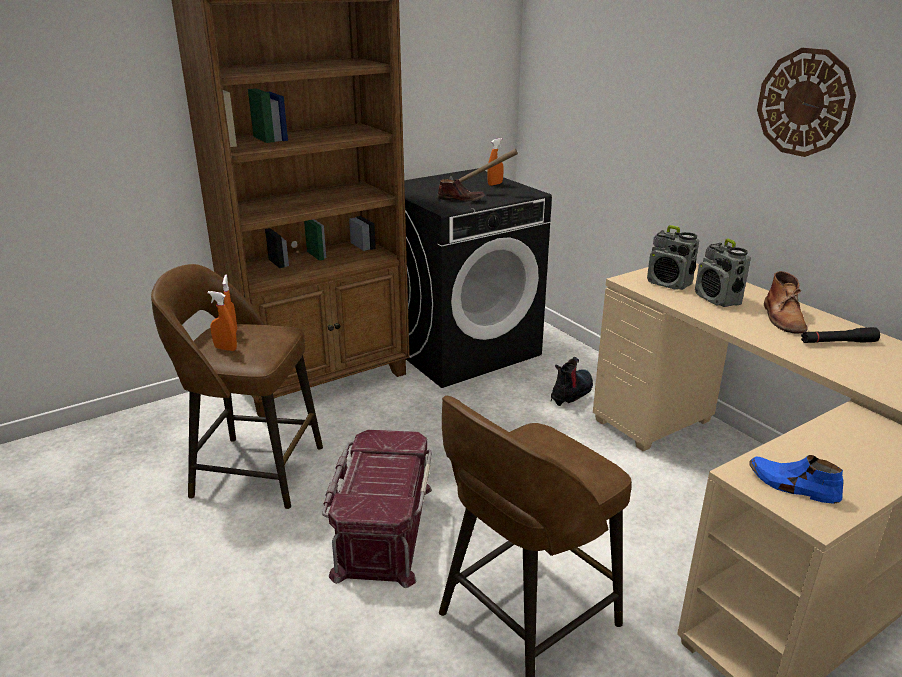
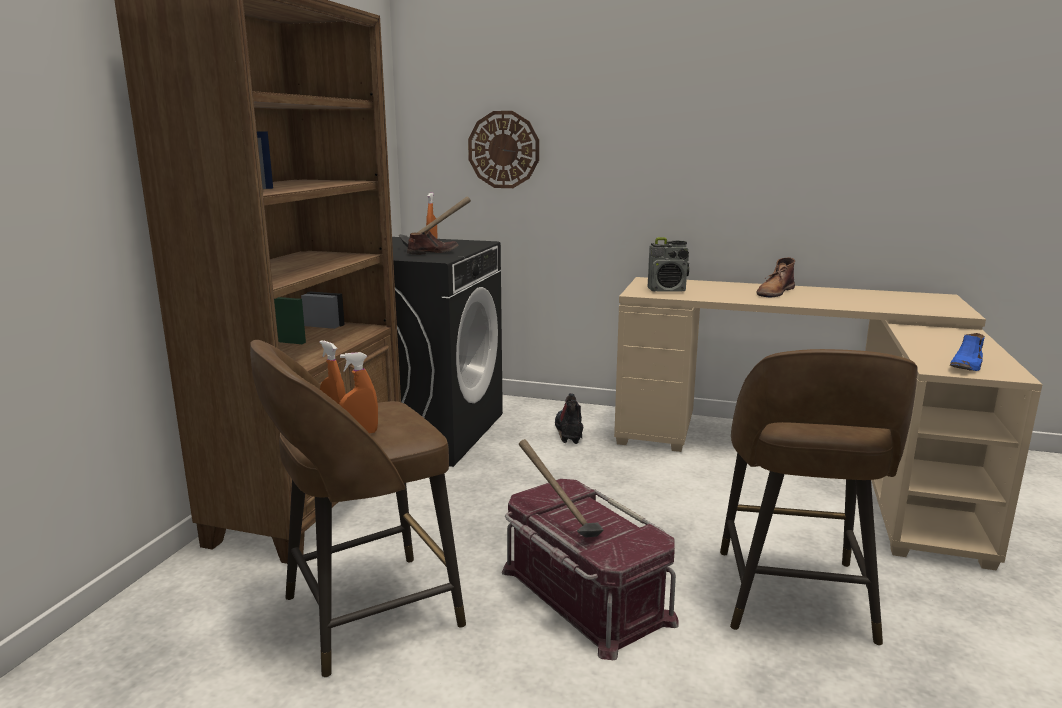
camera: 40 degrees left, 10 degrees down
(361, 466) = (558, 524): none -> hammer
(717, 299) = (717, 291): radio -> none
(783, 318) = (775, 292): brown boot -> brown boot turned 75 degrees clockwise
(792, 486) = (967, 366): blue shoe -> blue shoe turned 45 degrees counterclockwise
(805, 102) = (735, 122): wall clock -> wall clock (503, 150)
(838, 342) = (829, 296): black flashlight -> none

